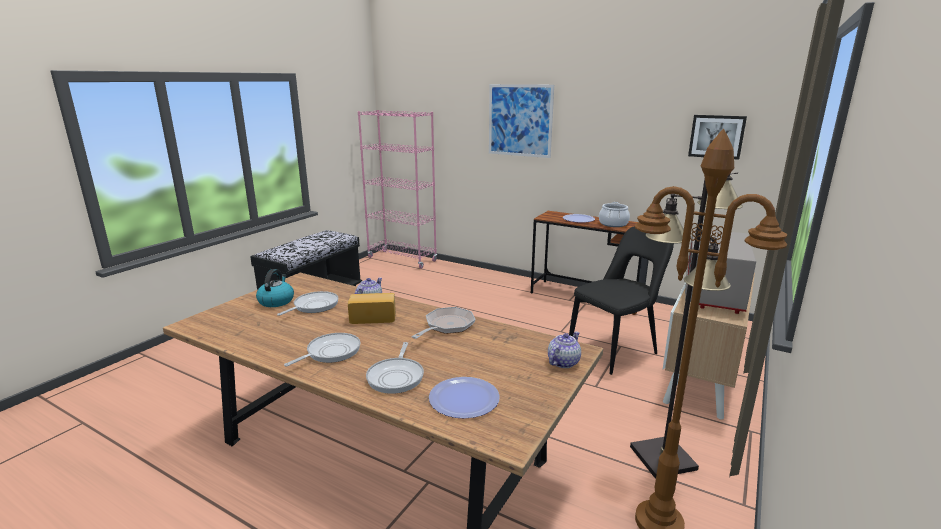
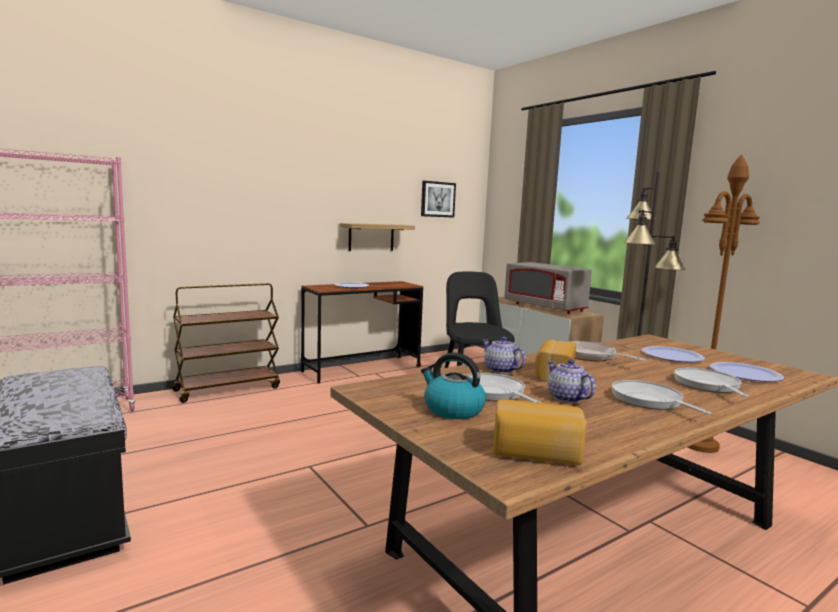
camera: 65 degrees left, 10 degrees down
(218, 326) = (536, 454): none -> bread
(396, 376) = (708, 385): frying pan -> frying pan turned 120 degrees counterclockwise
(481, 275) = (228, 389): none -> brown cart
(498, 361) = (672, 356): none -> plate
(520, 120) = (258, 180): picture -> none
(563, 362) = (674, 344): teapot -> teapot (566, 398)
(613, 224) = (384, 285): cooking pot -> none
(622, 174) = (371, 237): none -> shelf

